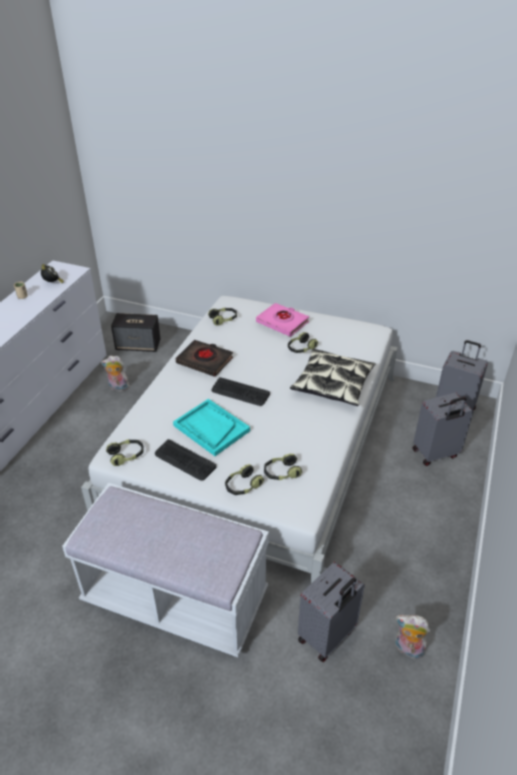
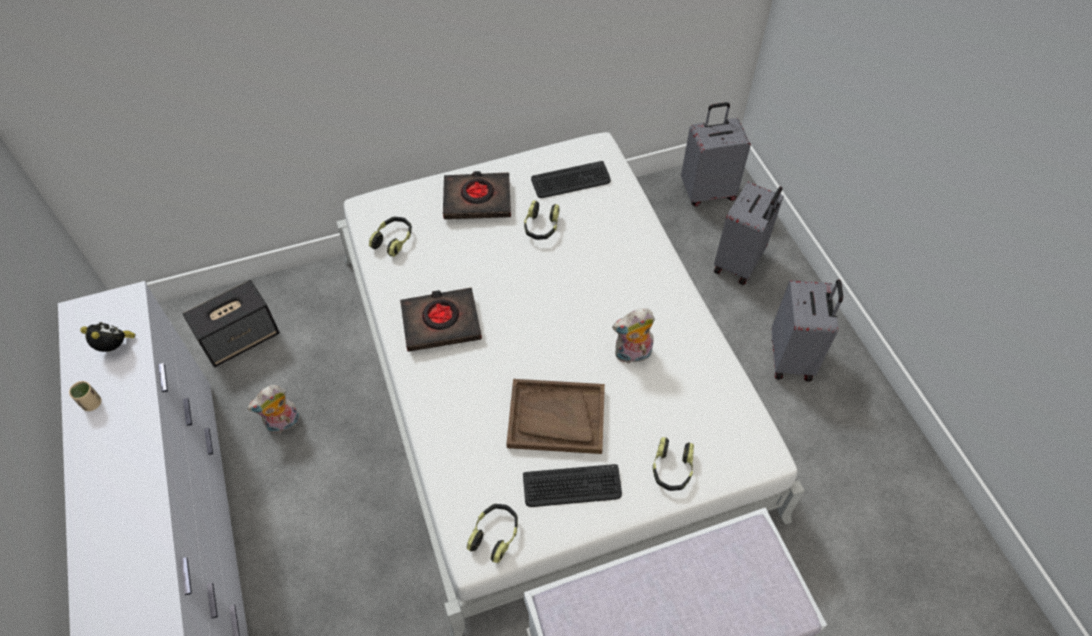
camera: 40 degrees left, 15 degrees up
(211, 428) = (556, 418): turquoise tray -> brown tray
(240, 392) = (536, 341): keyboard -> keyboard (571, 181)
(281, 473) = (693, 419): headphones -> none
(282, 322) = (477, 200): pink book -> black book
(327, 636) = (836, 558): grey suitcase -> grey suitcase (792, 358)
(333, 384) = (625, 256): pillow -> none
(407, 649) = (911, 511): plush toy -> plush toy (632, 355)

